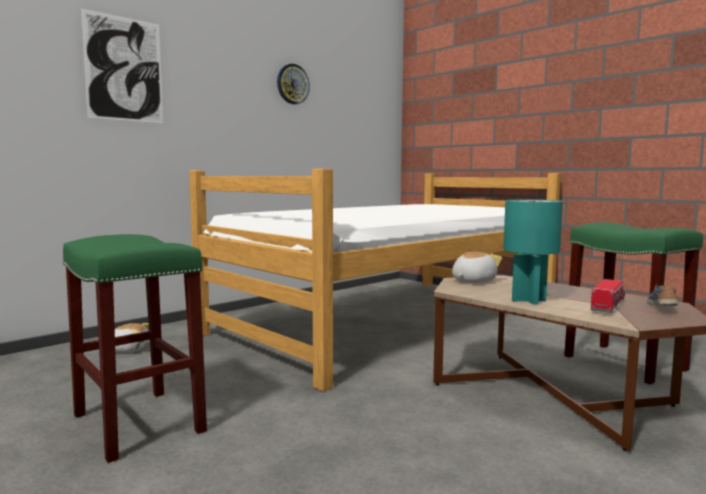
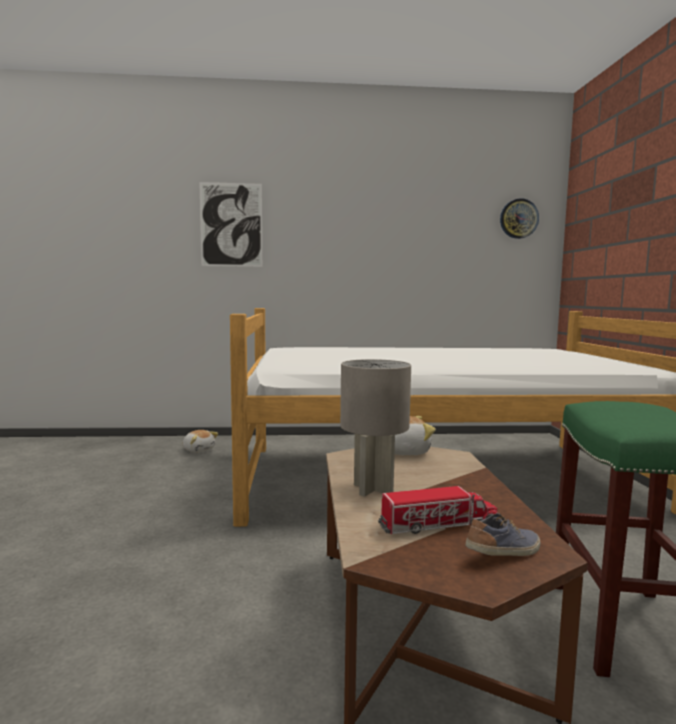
camera: 40 degrees right, 0 degrees up
(136, 422) = (97, 505): green stool -> none
(292, 84) = (400, 219): wall clock -> wall clock (518, 218)
(529, 300) = (374, 489): turquoise table lamp -> grey table lamp

